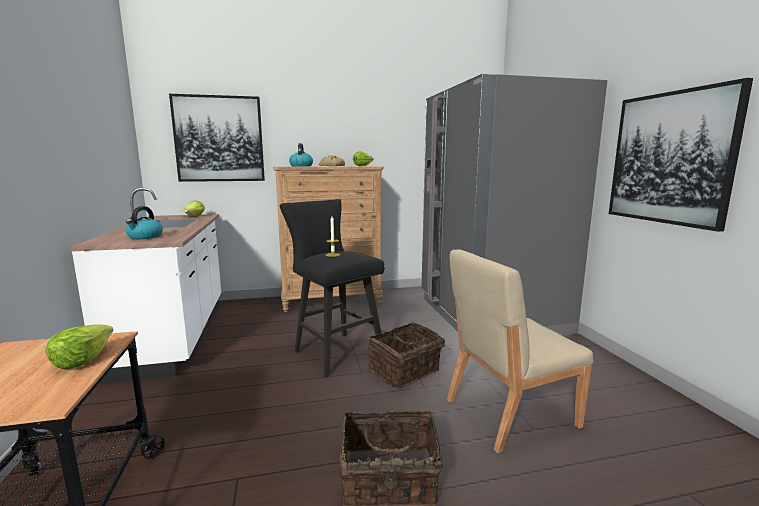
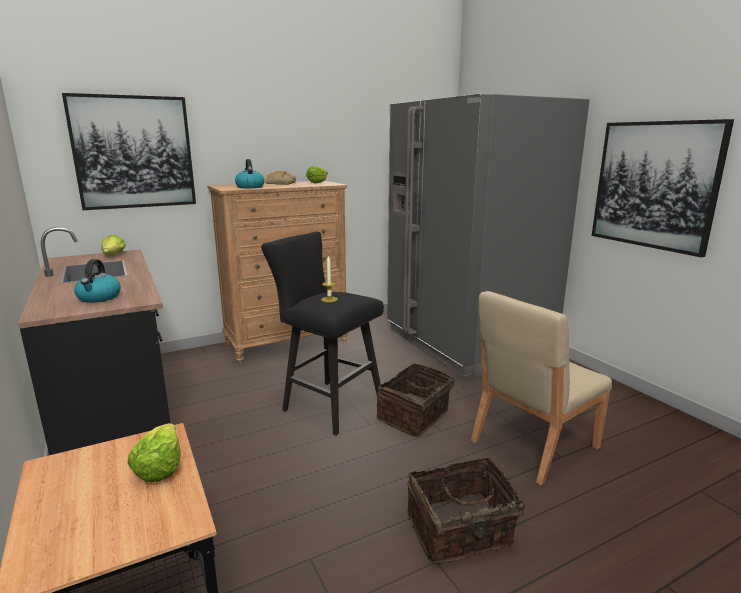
camera: 15 degrees left, 5 degrees up
(175, 334) = (118, 408): white counter -> black counter

